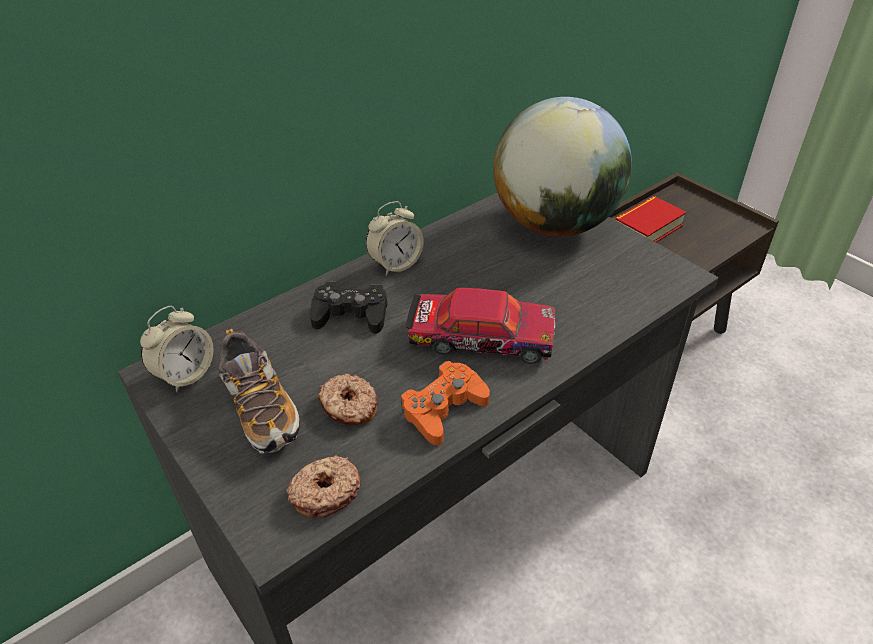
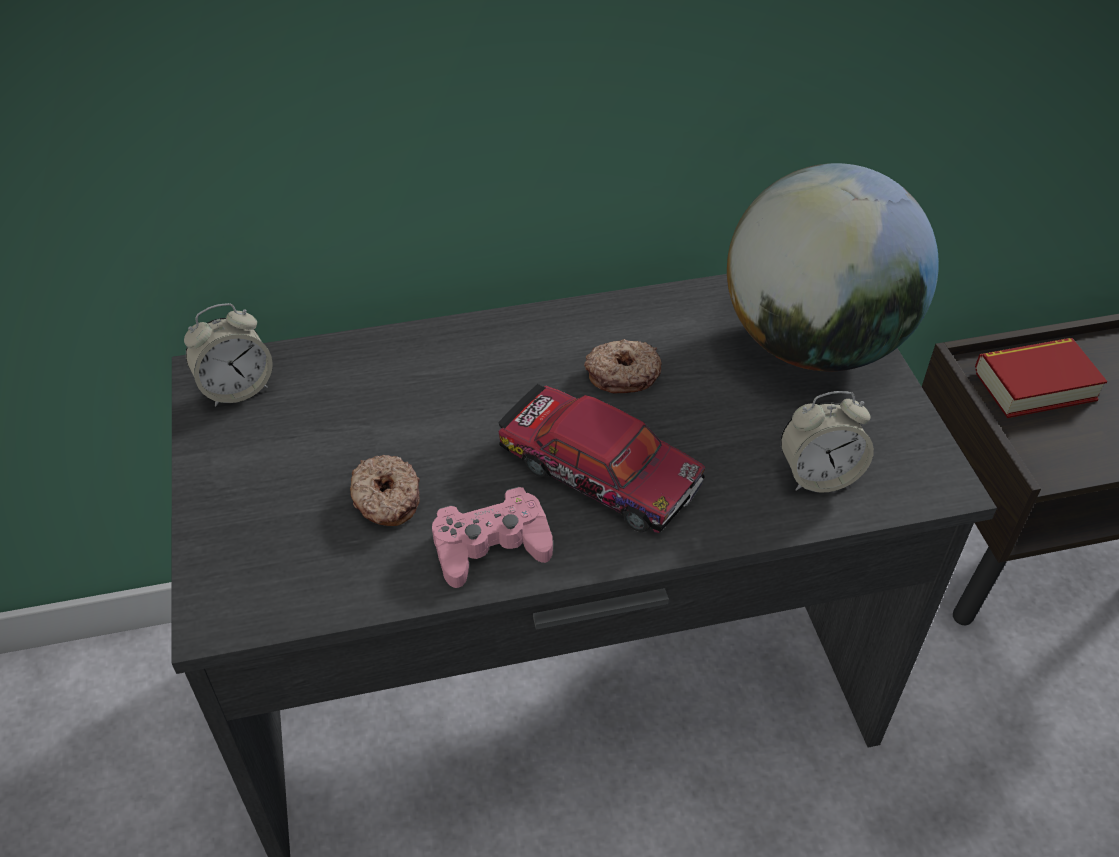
camera: 25 degrees right, 5 degrees up
(261, 408) = (290, 462): shoe -> none
(325, 492) = (298, 589): donut -> donut (622, 373)
(351, 314) = (462, 380): black game controller -> none
(396, 264) = (560, 330): alarm clock -> alarm clock (818, 475)
(444, 409) = (491, 545): orange game controller -> pink game controller

